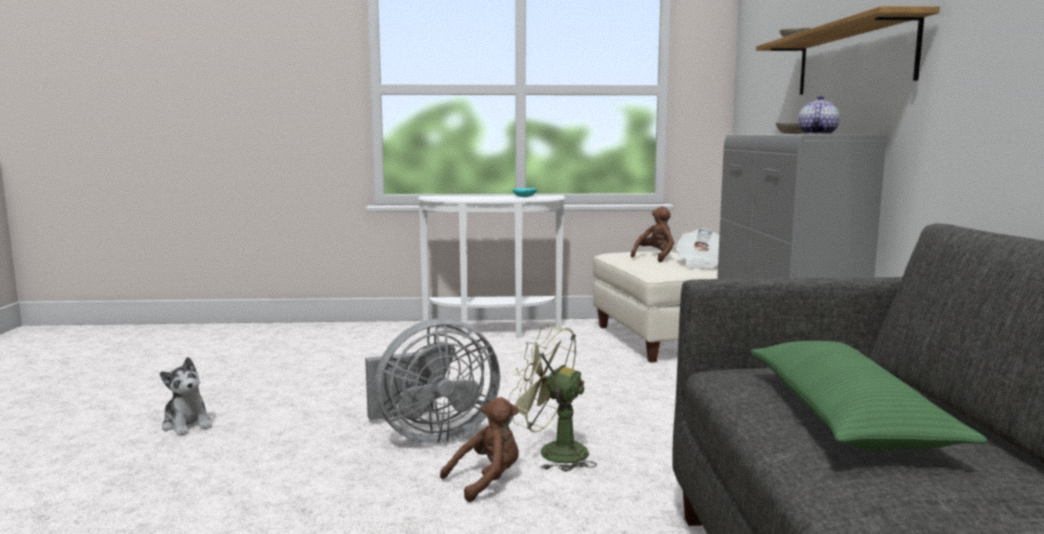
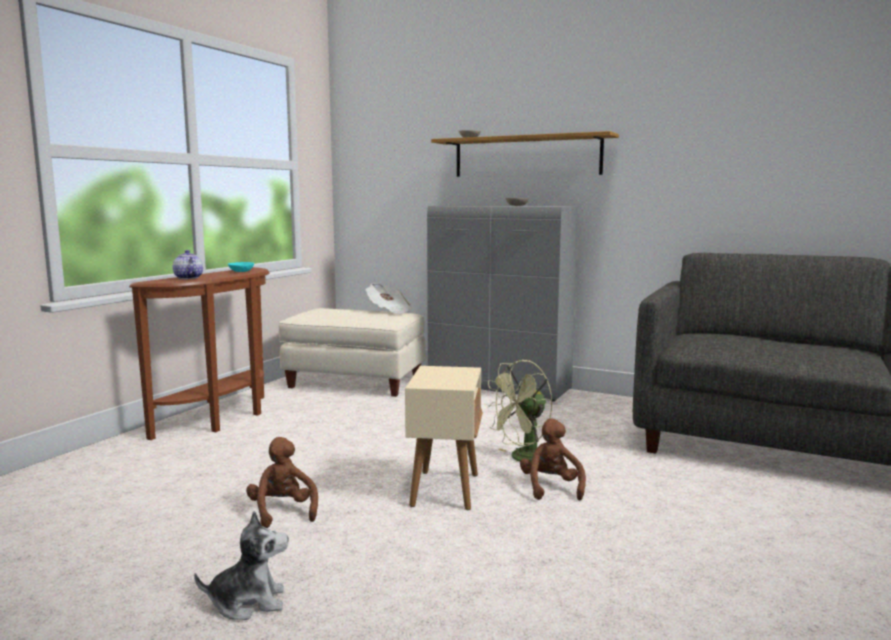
camera: 60 degrees left, 0 degrees up
(431, 435) = (445, 489): grey fan -> beige side table
(493, 332) = (223, 419): white console table -> brown console table
(655, 257) = (342, 313): brown plush toy -> brown plush toy (283, 512)
(816, 134) = (548, 206): teapot -> teapot (187, 278)
(846, 417) = (768, 348): green pillow -> none

